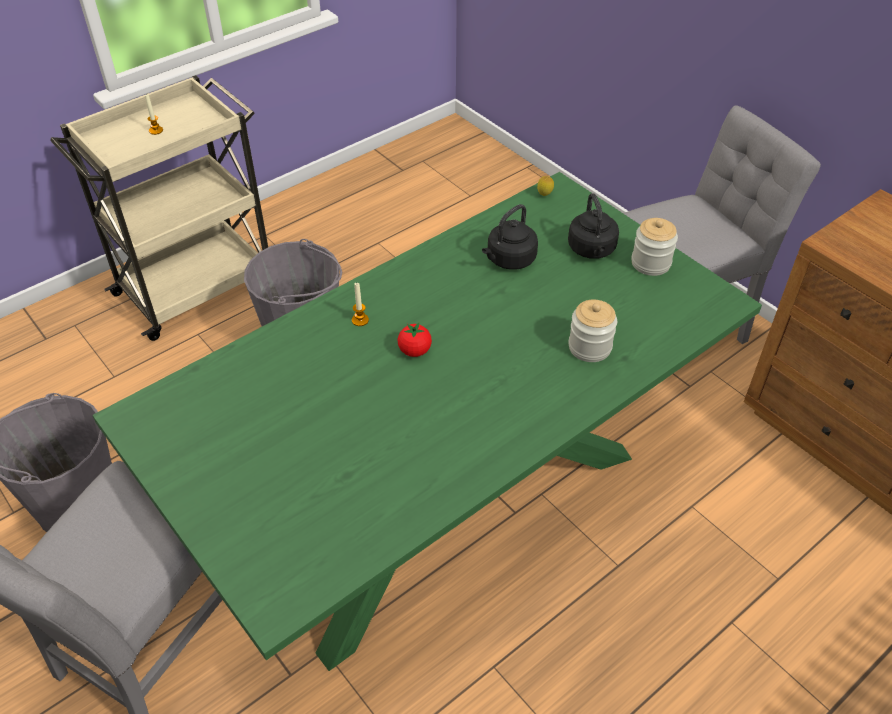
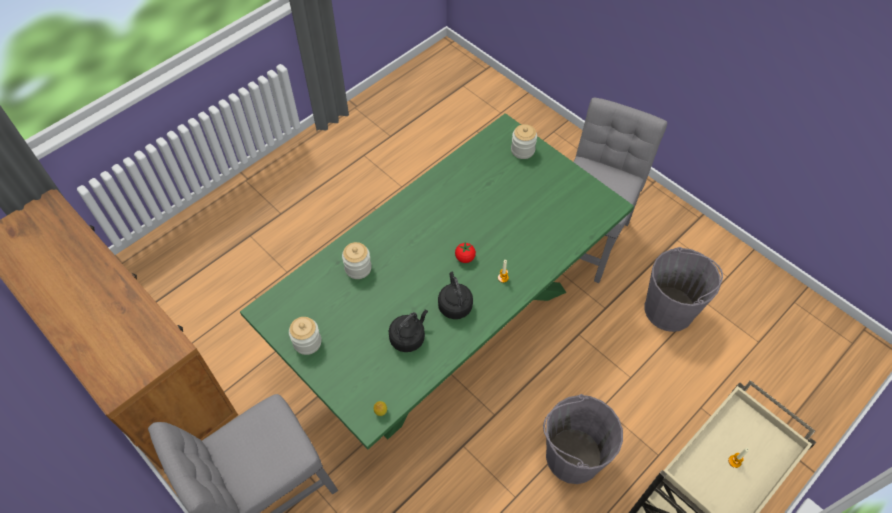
camera: 175 degrees right, 10 degrees up
(255, 544) = (522, 150): none -> jar
(592, 250) = (348, 352): black kettle -> black kettle (454, 305)

